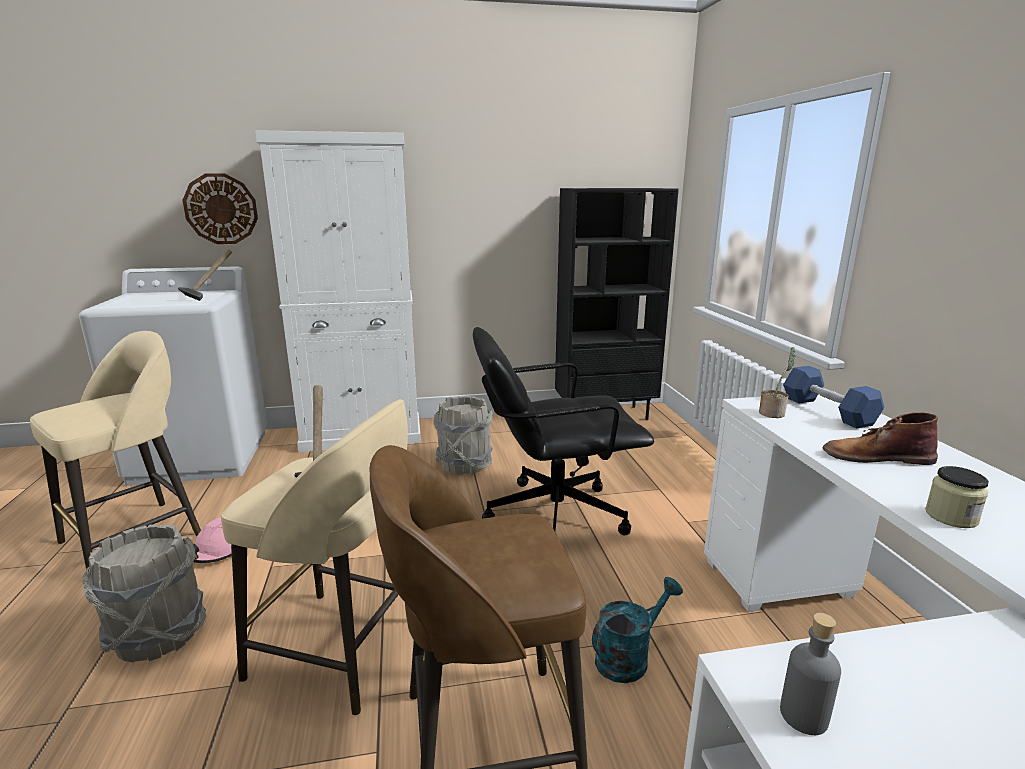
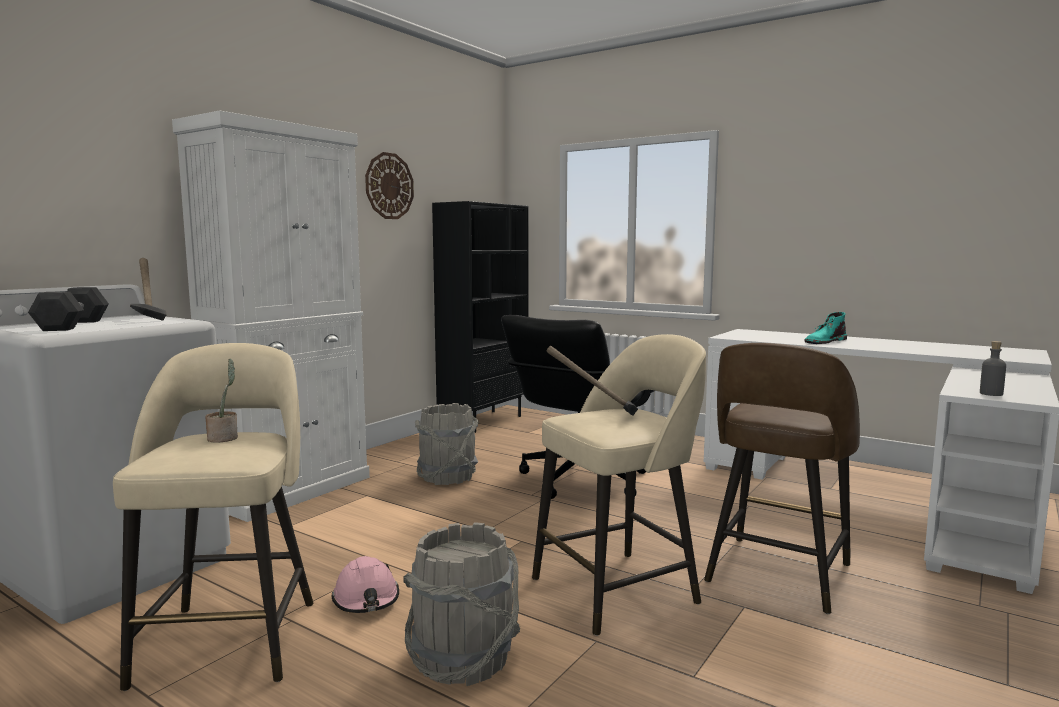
camera: 45 degrees left, 10 degrees down
(150, 299) = (73, 325): none -> grey dumbbell
(221, 209) = (96, 207): wall clock -> wall clock (389, 186)
(629, 656) = (757, 516): turquoise watering can -> none
(773, 413) = (746, 338): potted plant -> potted plant (224, 438)
(827, 411) = (761, 334): blue dumbbell -> none
(875, 456) = (824, 341): brown boot -> turquoise boot
(951, 516) = (893, 348): jar -> none

